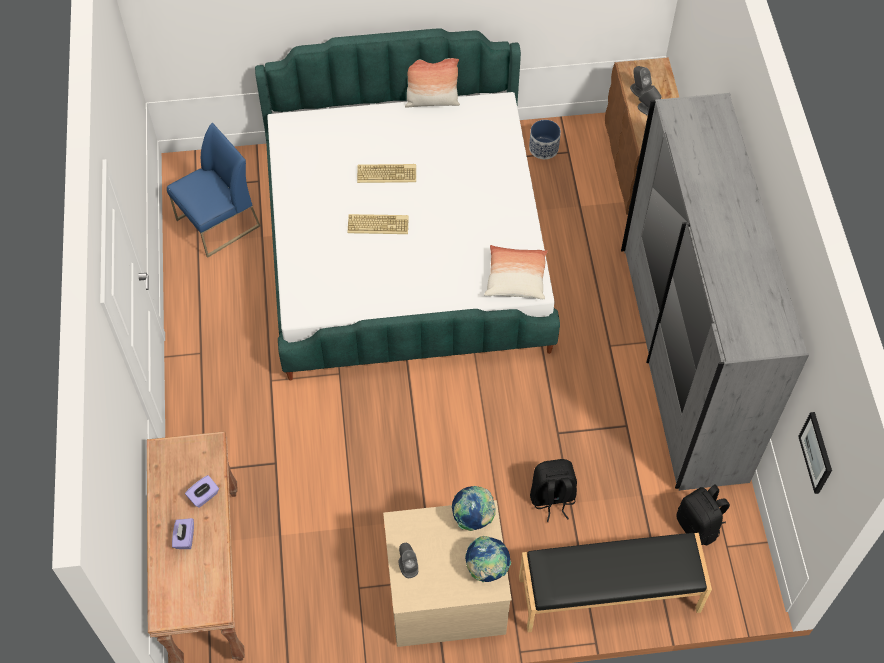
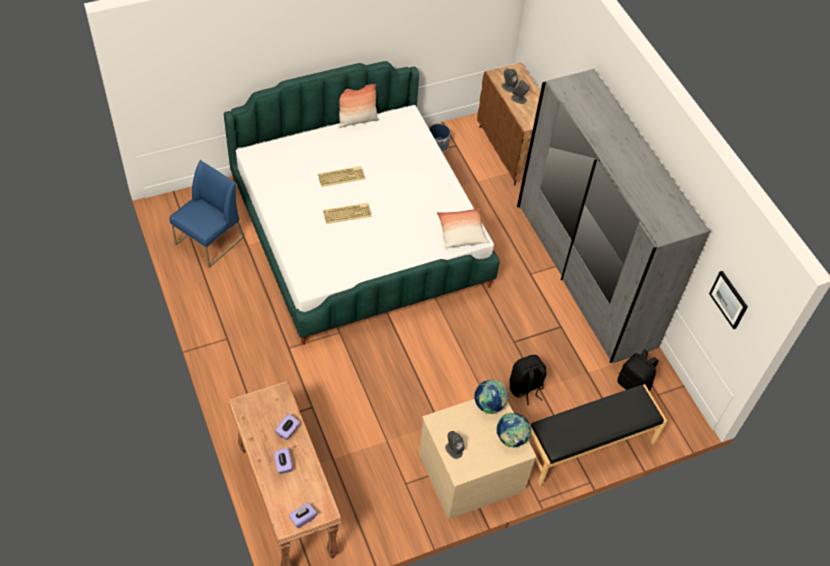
camera: 20 degrees left, 5 degrees down
(186, 612) = (303, 518): none -> purple tissue box

